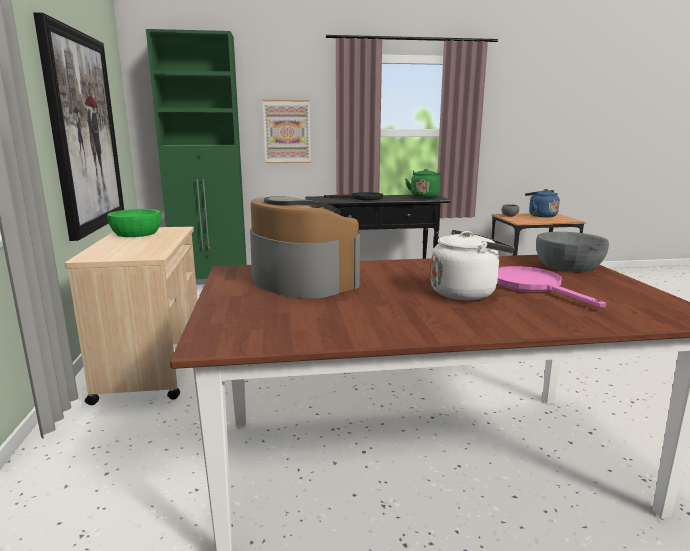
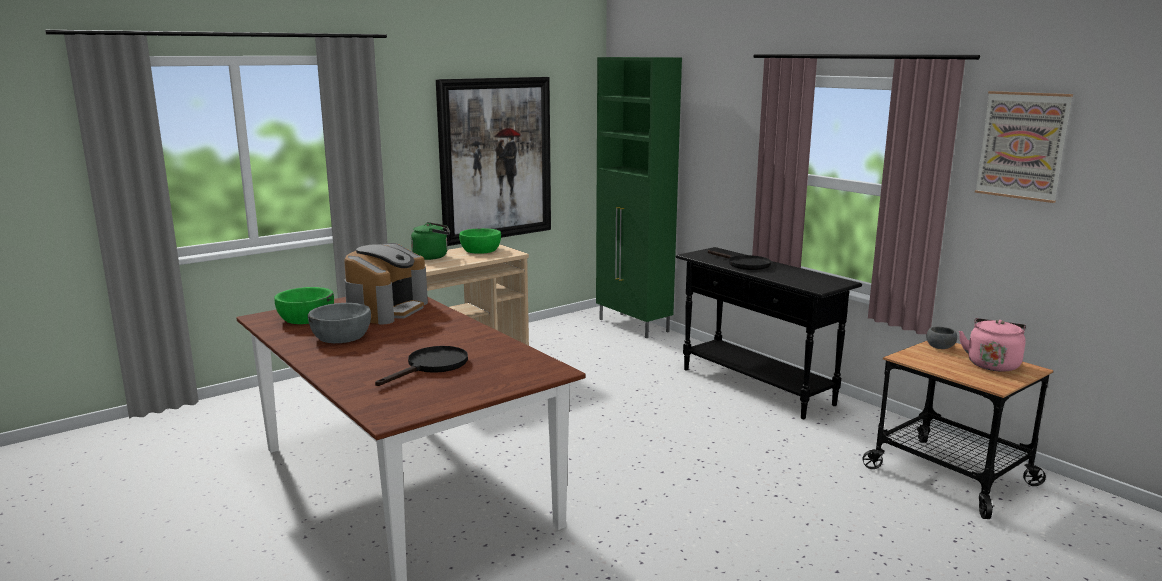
camera: 60 degrees right, 0 degrees up
(267, 317) = (306, 317): none -> green bowl
(287, 132) = (721, 165): picture -> picture (1022, 145)
(424, 196) = (819, 281): green kettle -> green kettle (432, 256)
(466, 292) = (395, 350): white kettle -> none
(533, 286) = (431, 366): pink frying pan -> black frying pan
(540, 215) = (992, 364): blue kettle -> pink kettle
(568, 265) = (522, 373): grey bowl -> grey bowl (341, 336)

